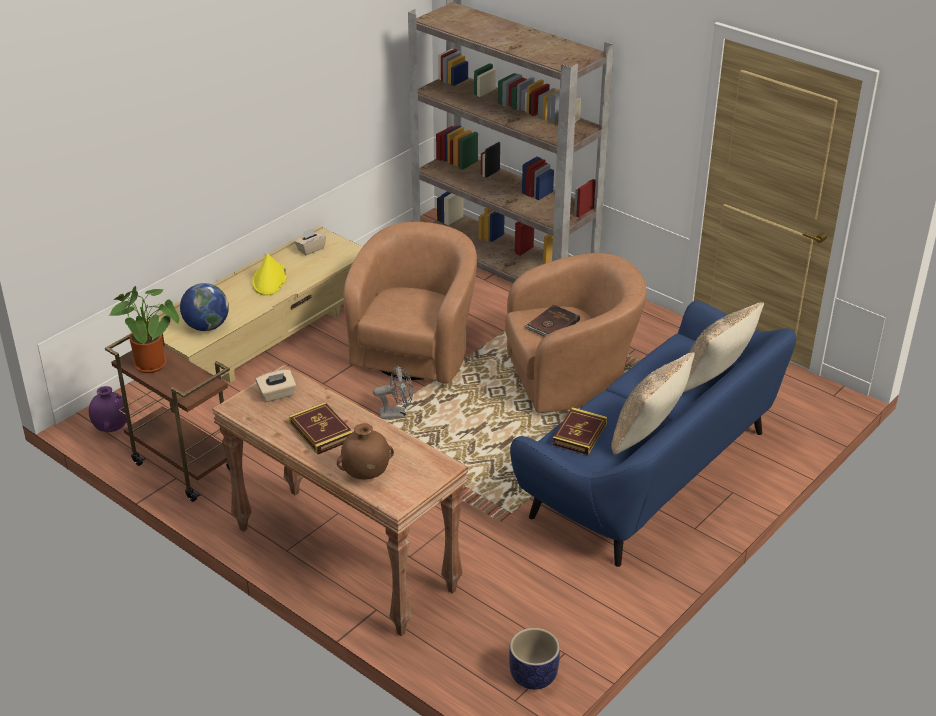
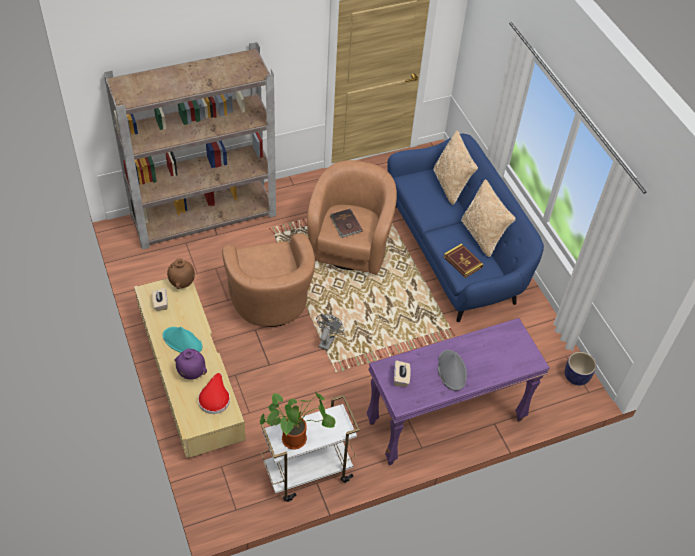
camera: 65 degrees left, 15 degrees up
(112, 428) = (237, 504): purple vase -> purple vase (191, 373)
(183, 466) = (307, 475): brown cart -> white cart
(206, 326) = (214, 398): globe -> red hat
(269, 280) = (182, 341): yellow hat -> turquoise hat
(321, 431) = (451, 370): book -> grey hat
(343, 559) = (445, 422): brown console table -> purple console table
(365, 475) = (503, 365): brown vase -> brown vase (182, 283)
(416, 352) = (270, 303): brown armchair -> brown armchair turned 150 degrees counterclockwise

